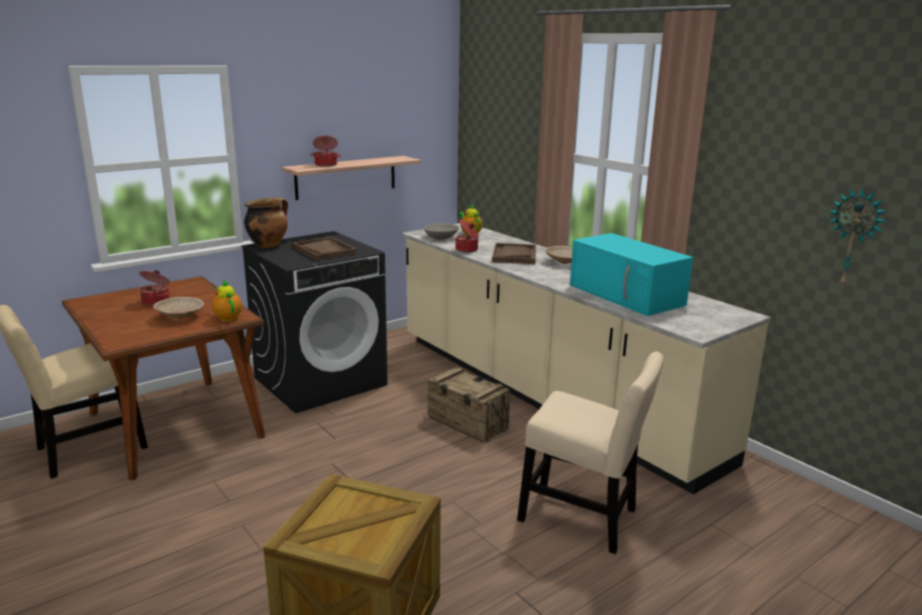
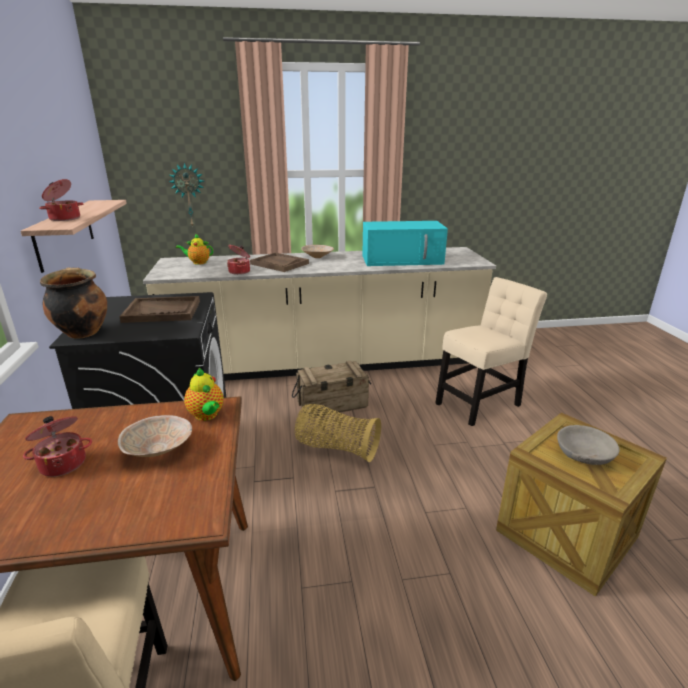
camera: 60 degrees left, 5 degrees up
(227, 317) = (207, 415): teapot -> teapot turned 120 degrees counterclockwise
(395, 446) = (336, 448): none -> basket
(441, 237) = (188, 272): grey bowl -> grey bowl (584, 454)
(854, 237) = (494, 189): wall clock -> wall clock (189, 195)

